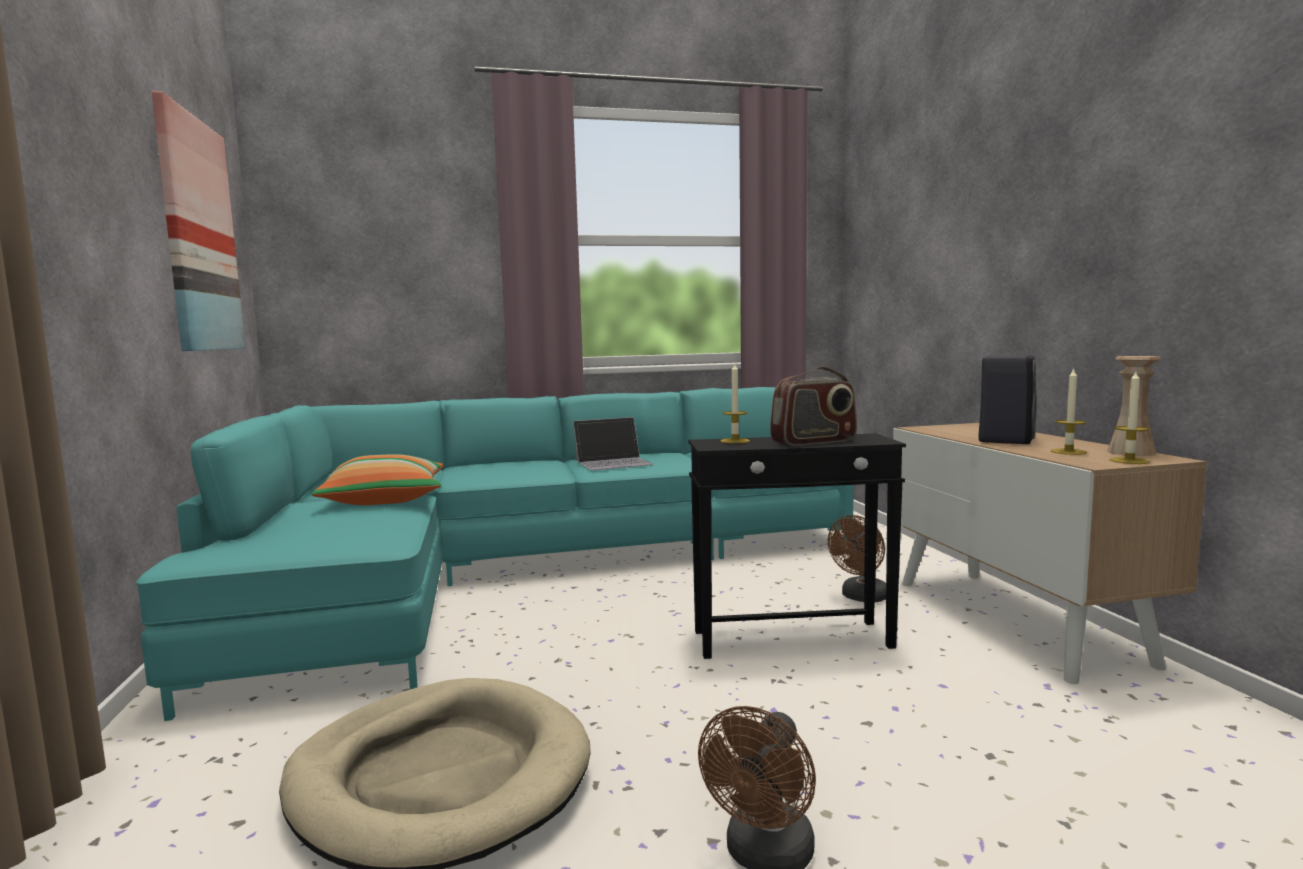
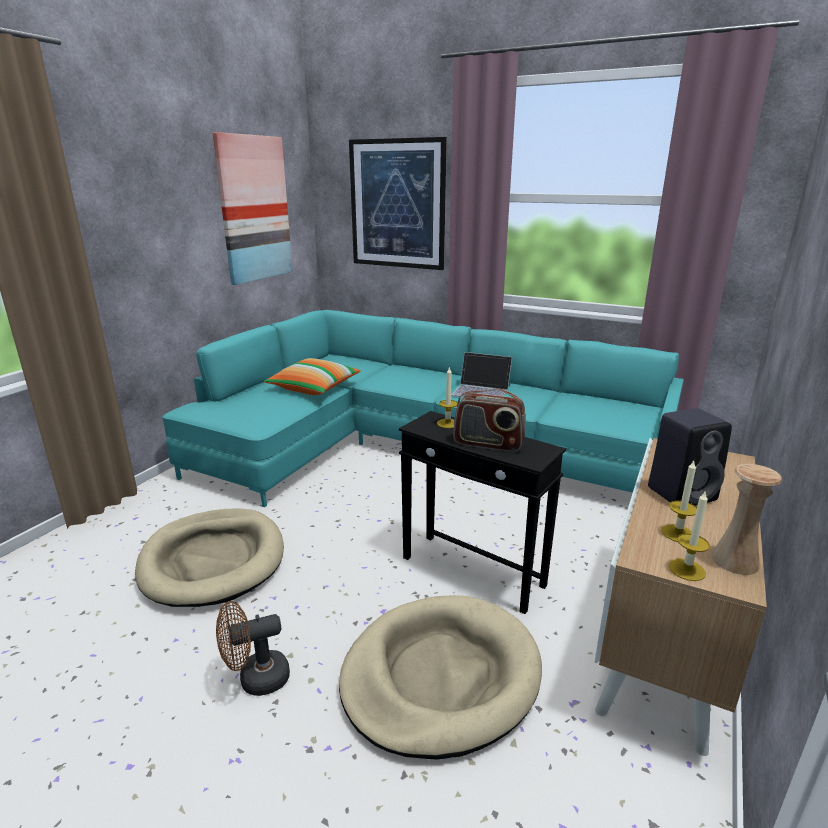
camera: 40 degrees right, 15 degrees up
(409, 251) = (397, 204): none -> picture
(861, 598) = (577, 564): brown fan -> none
(930, 729) = (440, 676): none -> beige dog bed

